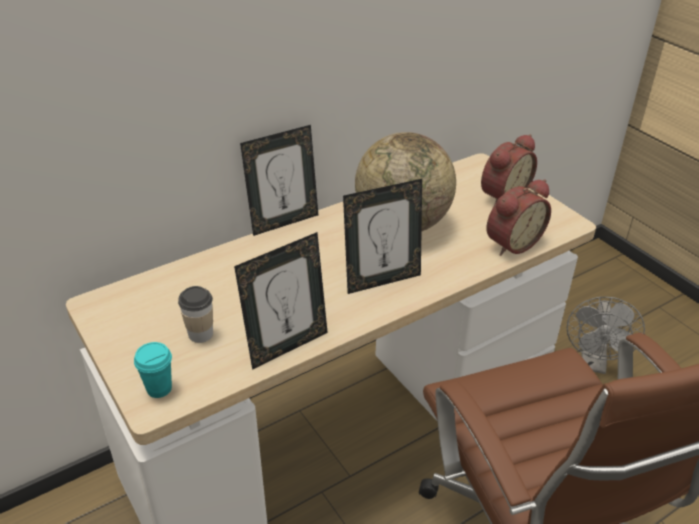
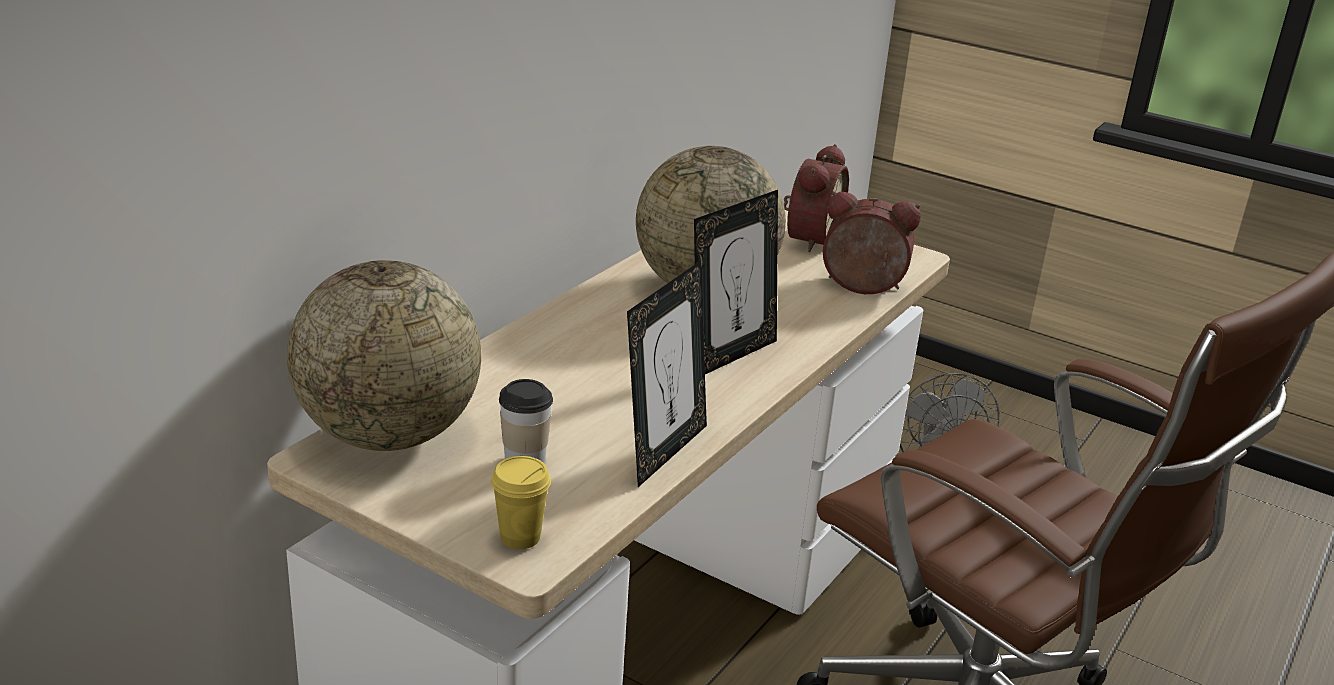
camera: 25 degrees left, 10 degrees down
(140, 297) = (389, 435): none -> globe
(159, 389) = (520, 537): turquoise cup -> yellow cup
(283, 222) = (532, 310): picture frame -> none
(511, 243) = (862, 288): alarm clock -> alarm clock turned 105 degrees counterclockwise

